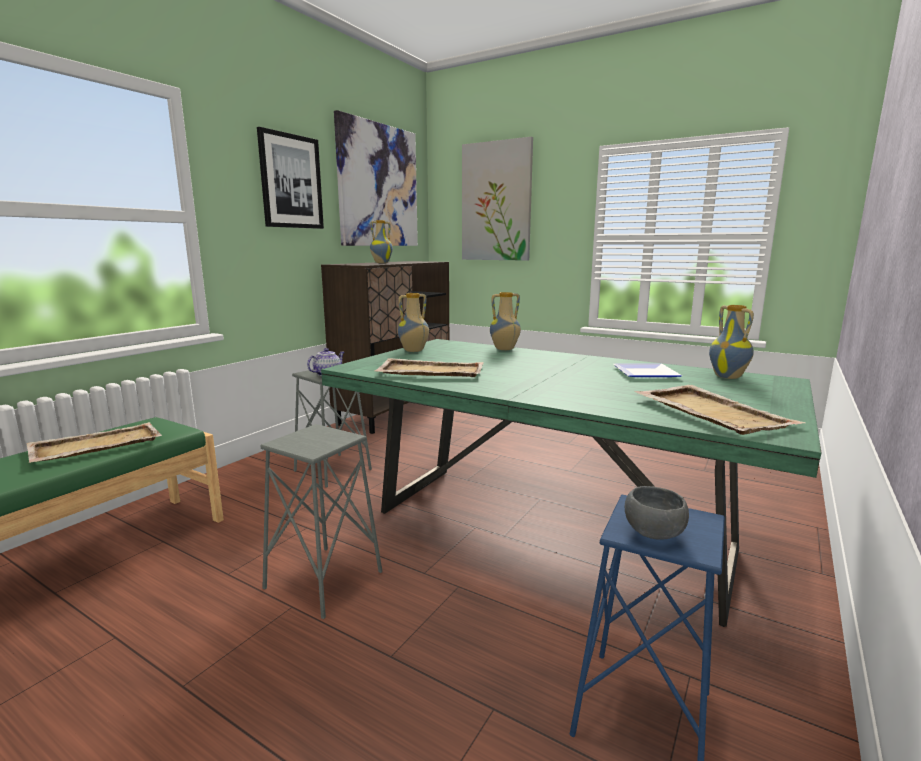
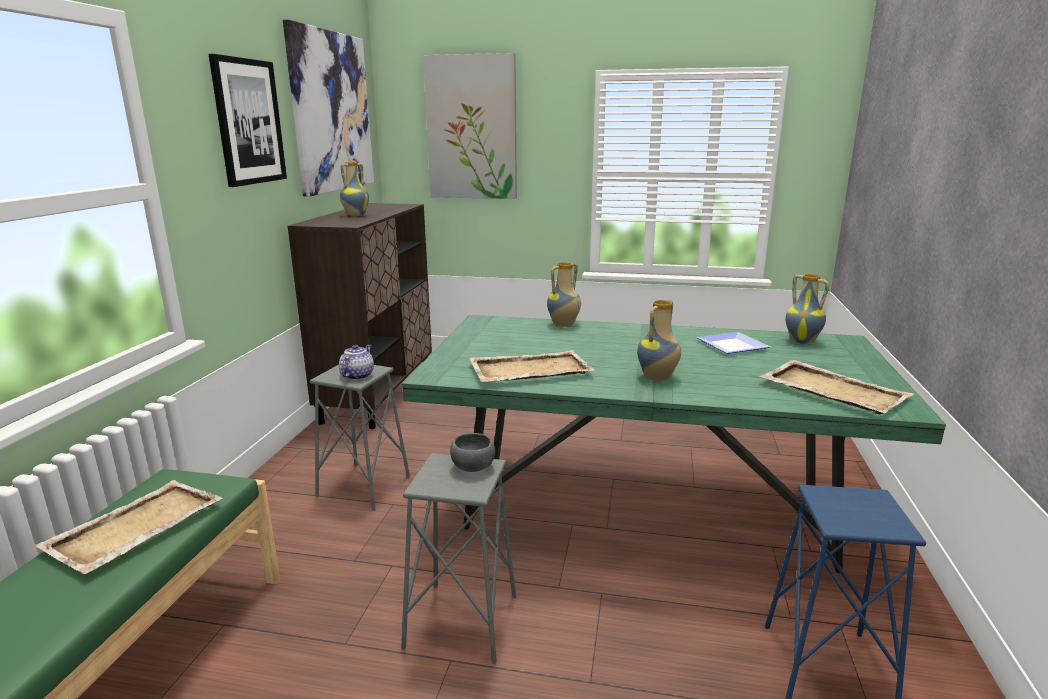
camera: 20 degrees left, 5 degrees up
(414, 351) = (470, 339): vase -> vase (658, 378)
(652, 534) = (856, 520): grey bowl -> grey bowl (472, 468)

